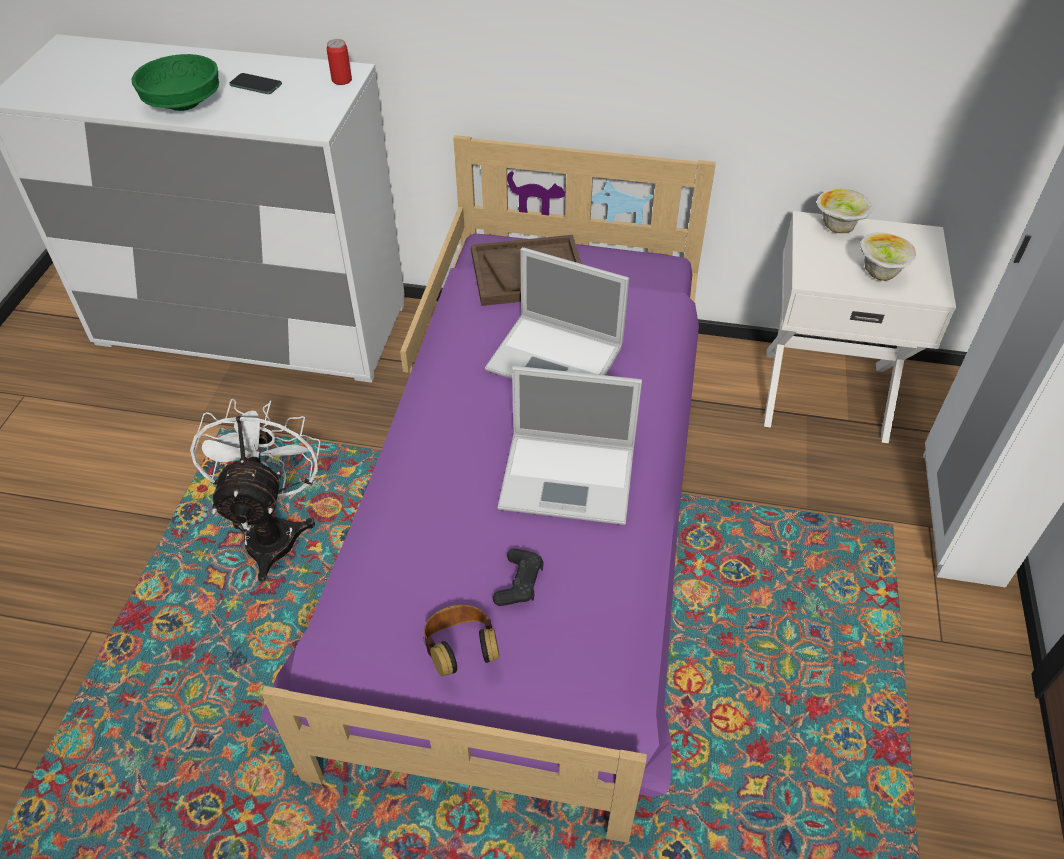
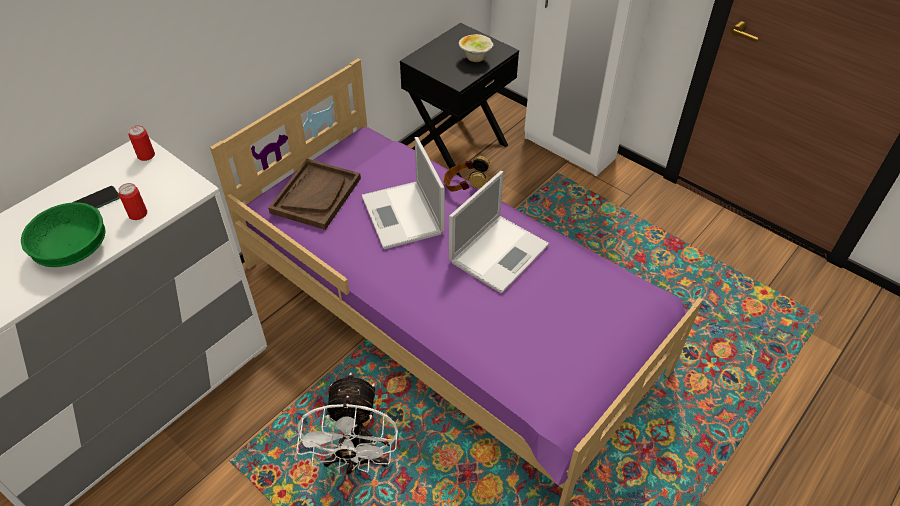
camera: 60 degrees left, 0 degrees up
(254, 114) = (138, 214): none -> can
(273, 531) = (356, 460): white fan -> white fan turned 120 degrees counterclockwise
(461, 651) = (589, 351): headphones -> headphones (464, 187)
(519, 583) = (559, 306): black game controller -> none
(557, 359) = (403, 216): laptop -> laptop turned 105 degrees clockwise
(824, 392) = (457, 147): white nightstand -> black nightstand
(838, 228) = (429, 53): bowl -> none

